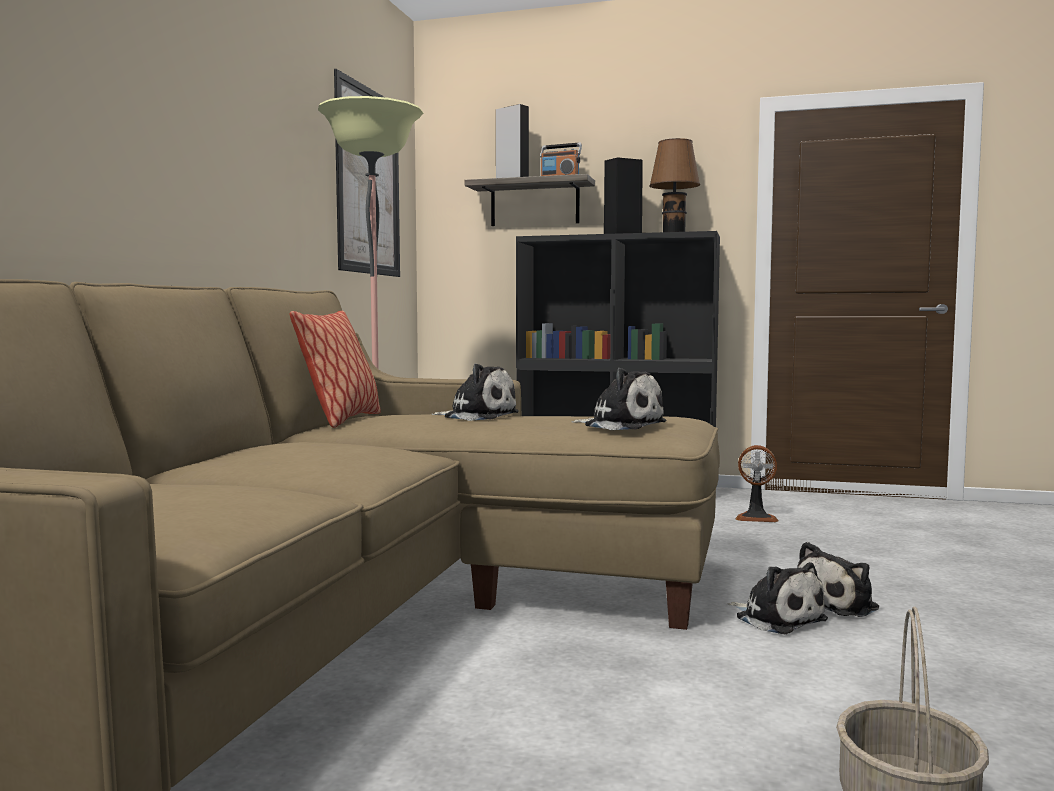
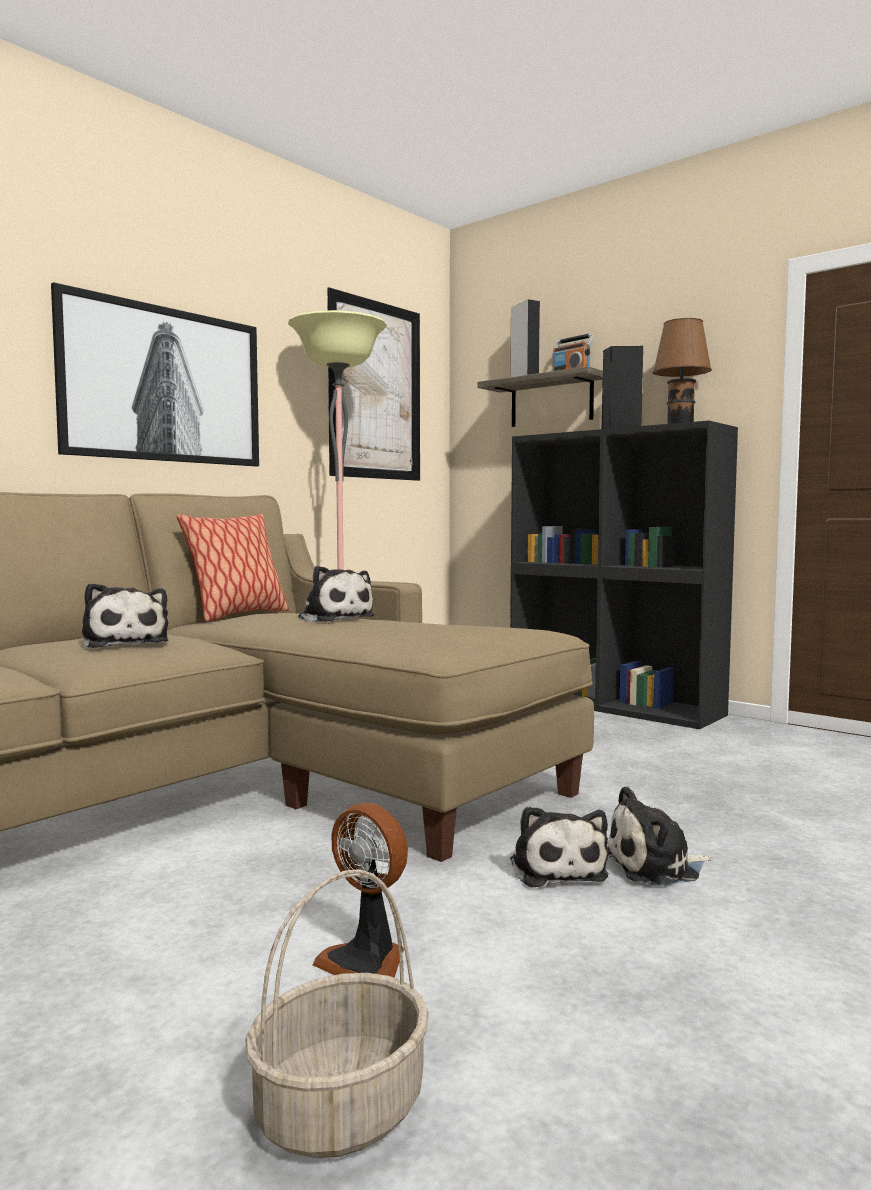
camera: 25 degrees right, 0 degrees up
(214, 162) = (164, 385): none -> picture
(621, 425) = (427, 635): plush toy -> plush toy (125, 643)
(756, 518) = (721, 754): fan -> fan (366, 961)

